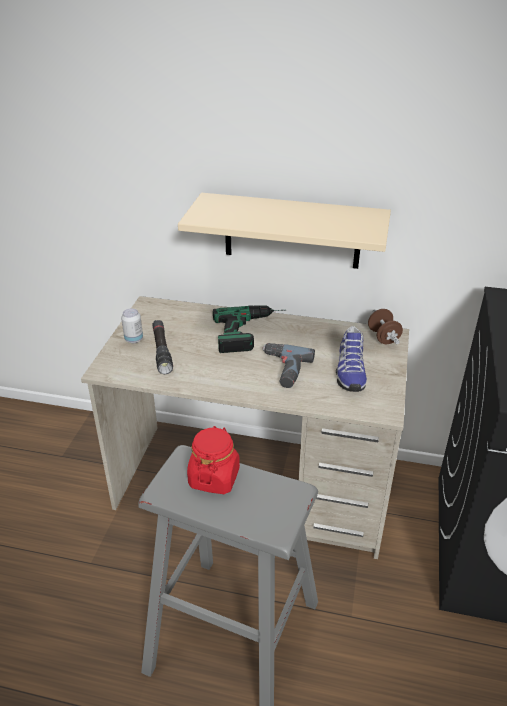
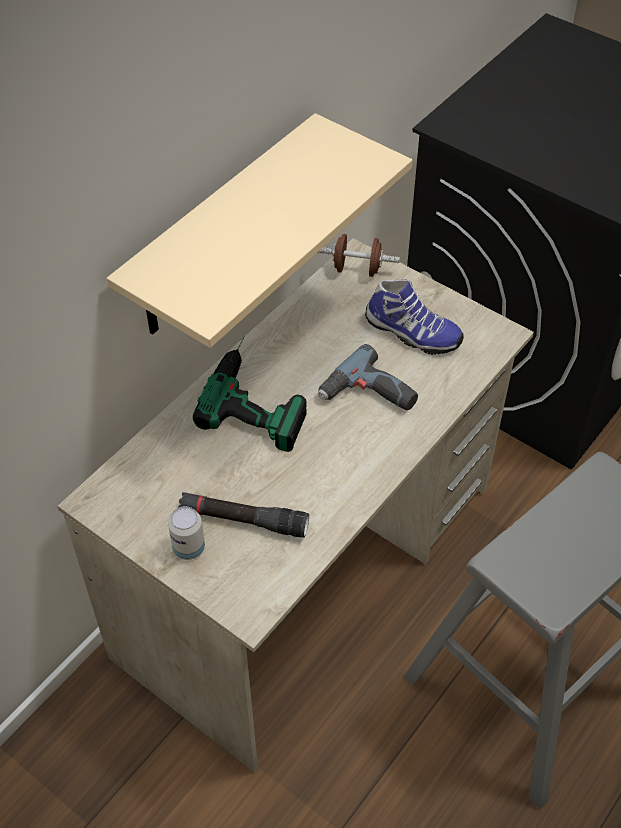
camera: 65 degrees left, 15 degrees up
(214, 477) = (549, 543): red jar -> none

